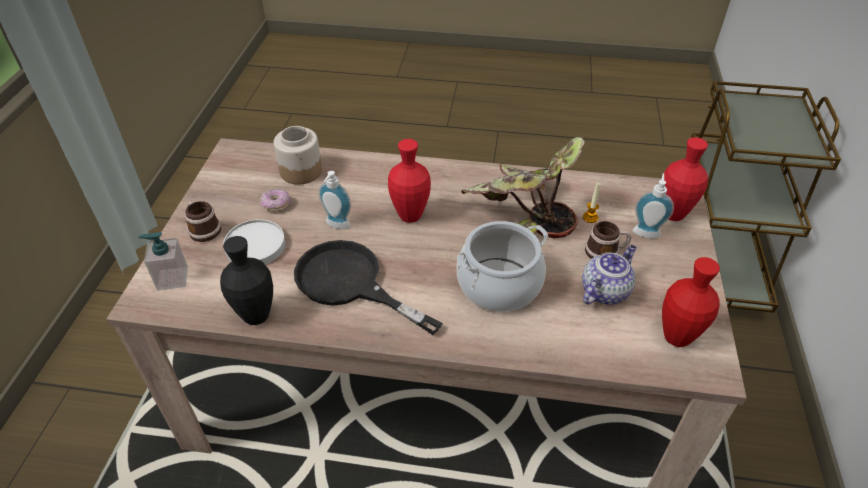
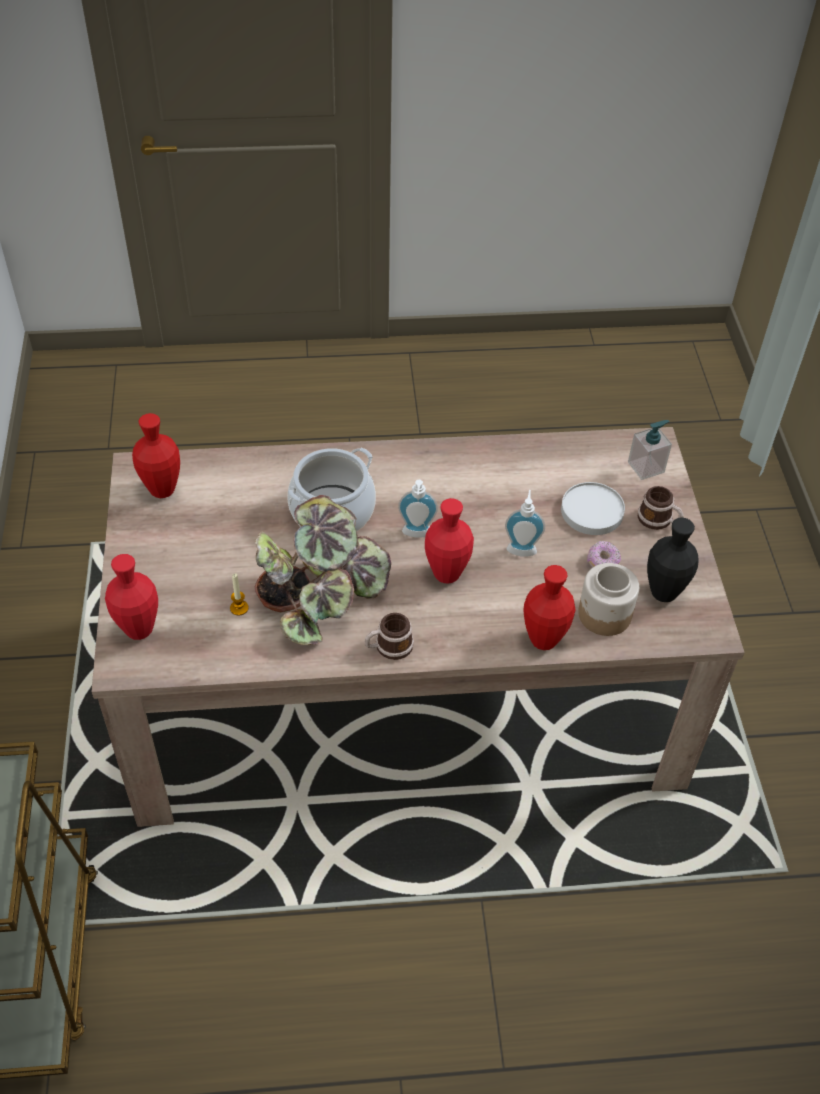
camera: 165 degrees right, 5 degrees up
(256, 316) = (545, 448): black vase -> black vase (663, 593)
(350, 284) = (476, 489): black frying pan -> none
(356, 163) = (543, 640): none -> red vase
(604, 291) = (226, 523): teapot -> none
(606, 252) = (223, 566): mug -> mug (388, 647)
(646, 231) = (174, 601): soap dispenser -> soap dispenser (416, 534)

